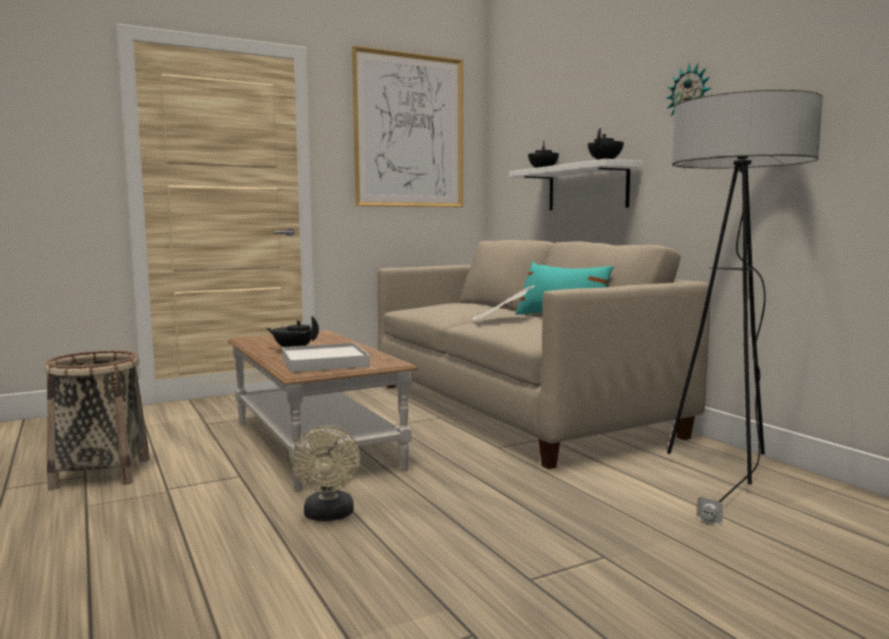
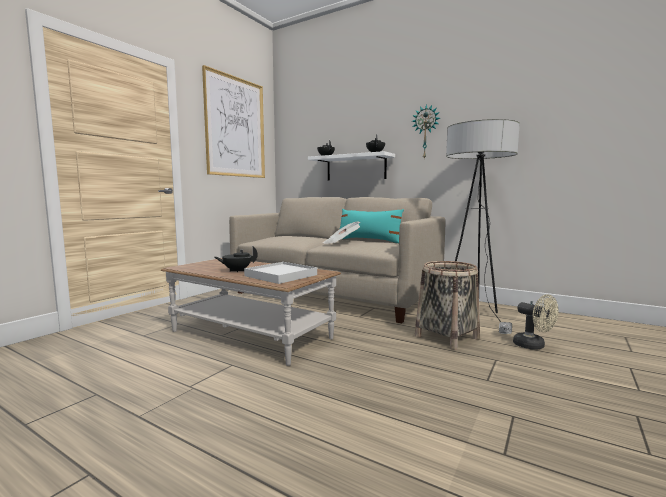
camera: 30 degrees left, 0 degrees up
(101, 473) = (110, 389): basket -> basket (447, 337)
(329, 516) = (334, 375): beige fan -> beige fan (533, 346)

